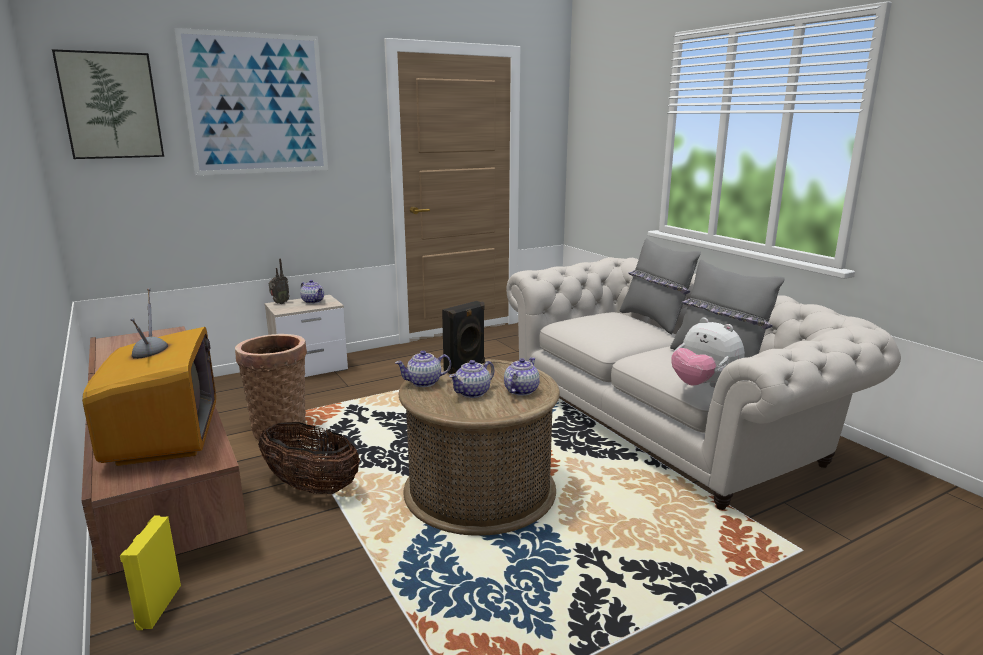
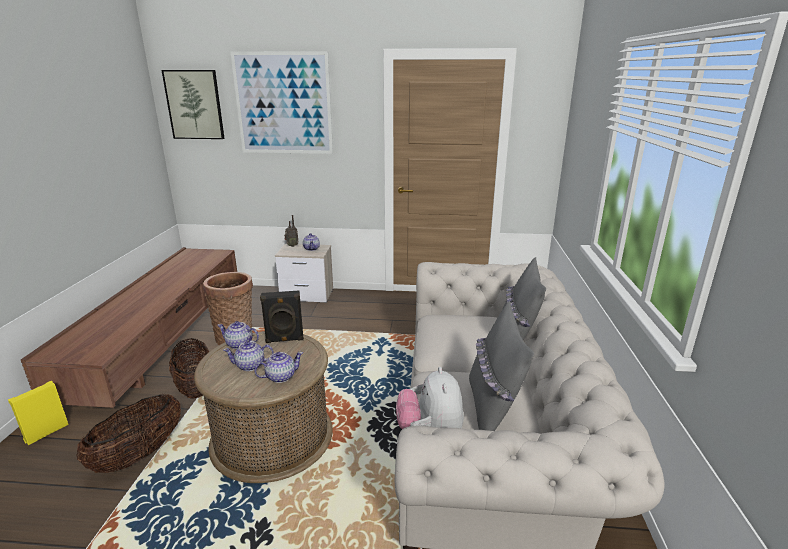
camera: 35 degrees right, 5 degrees up
(164, 437) = (106, 331): television -> none
(348, 565) = (139, 455): none -> basket

